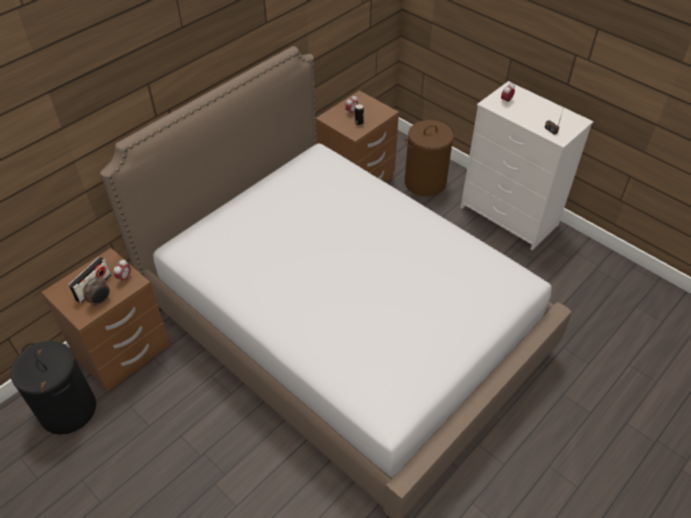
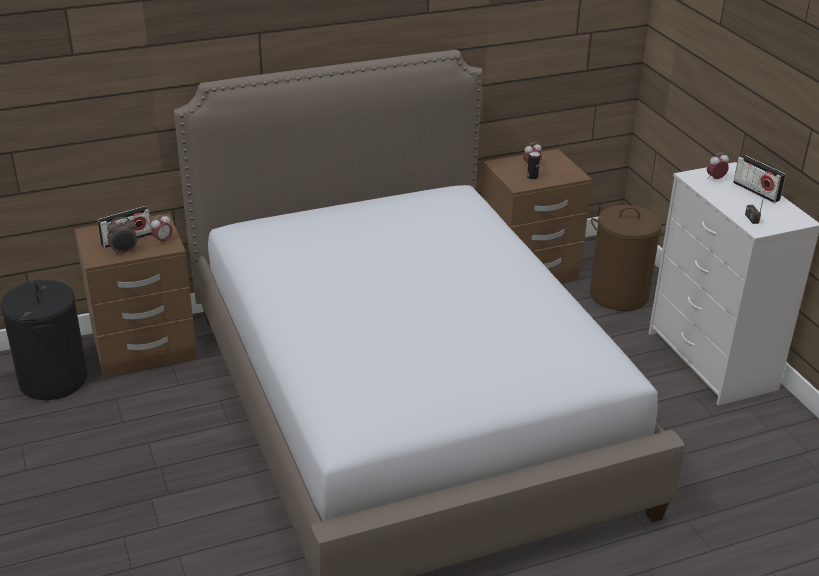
camera: 25 degrees right, 15 degrees down
(537, 104) = (756, 191): none -> radio

